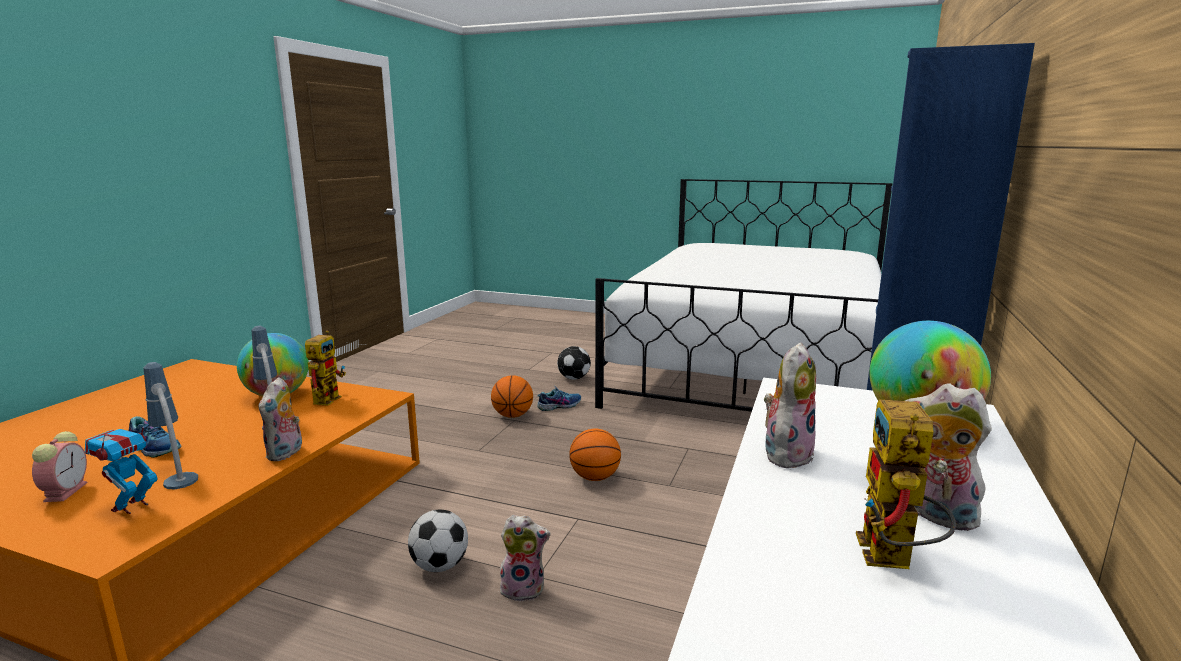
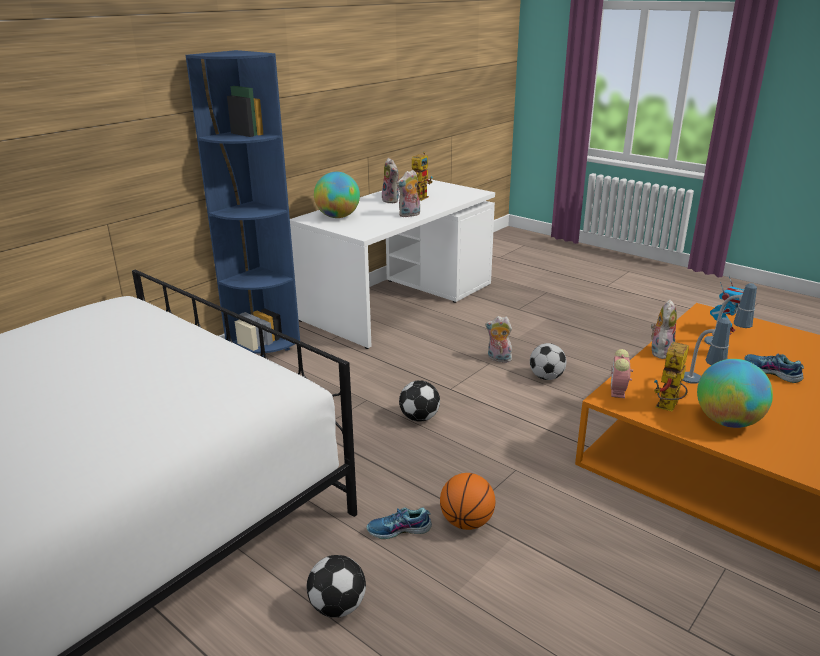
camera: 160 degrees left, 10 degrees up
(66, 491) = (784, 346): alarm clock -> alarm clock (618, 391)
(595, 477) = (419, 417): basketball -> football

